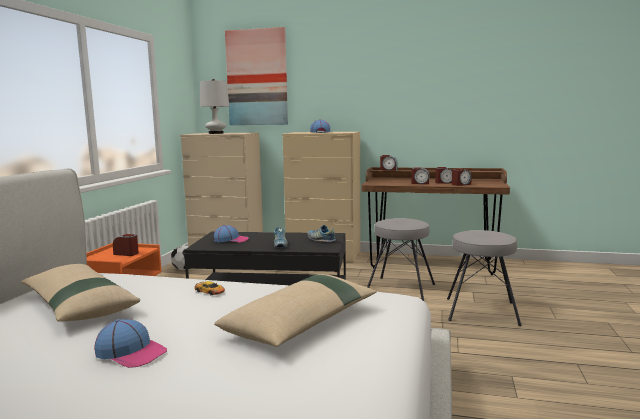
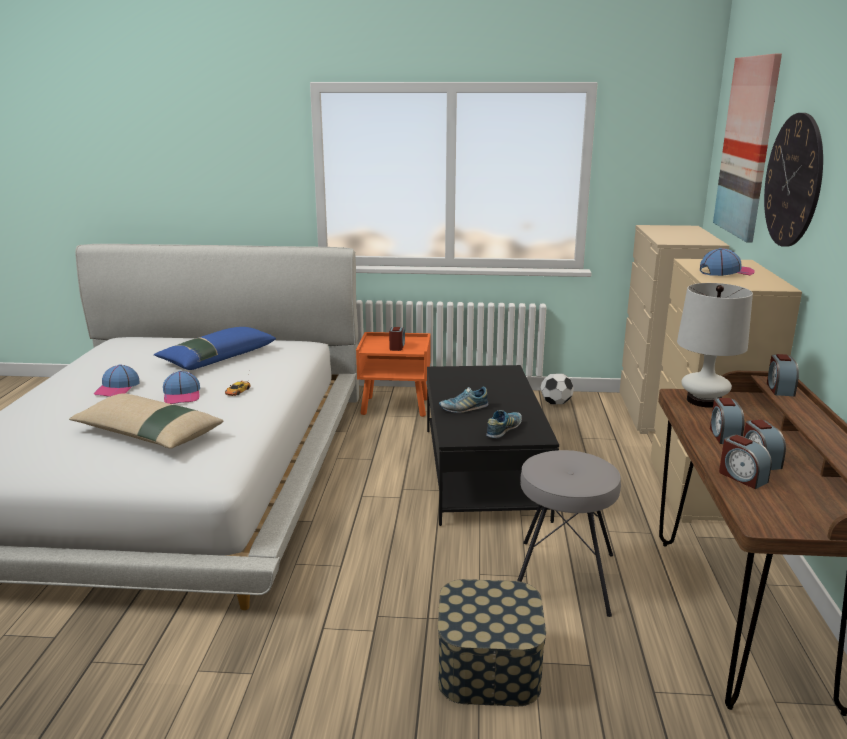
camera: 80 degrees right, 10 degrees up
(78, 305) = (217, 357): beige pillow -> blue pillow
(216, 133) = (668, 233): white table lamp -> white table lamp (703, 401)
(231, 240) = (479, 380): cap -> cap (182, 395)
(324, 86) = (793, 181): none -> wall clock
(481, 311) = (489, 667): grey stool -> storage box

